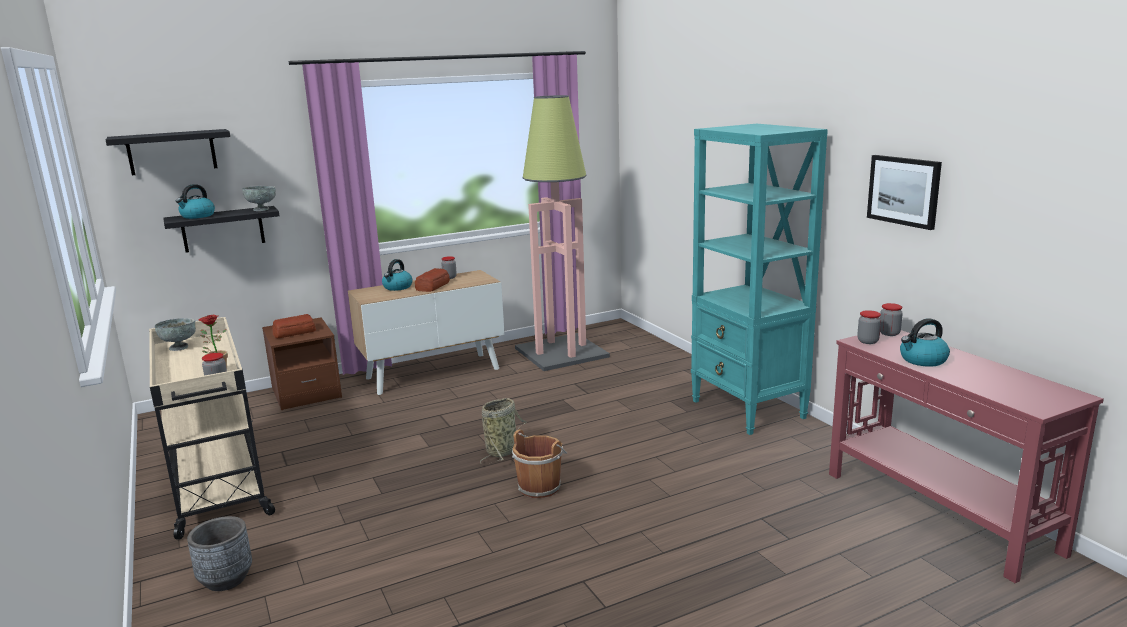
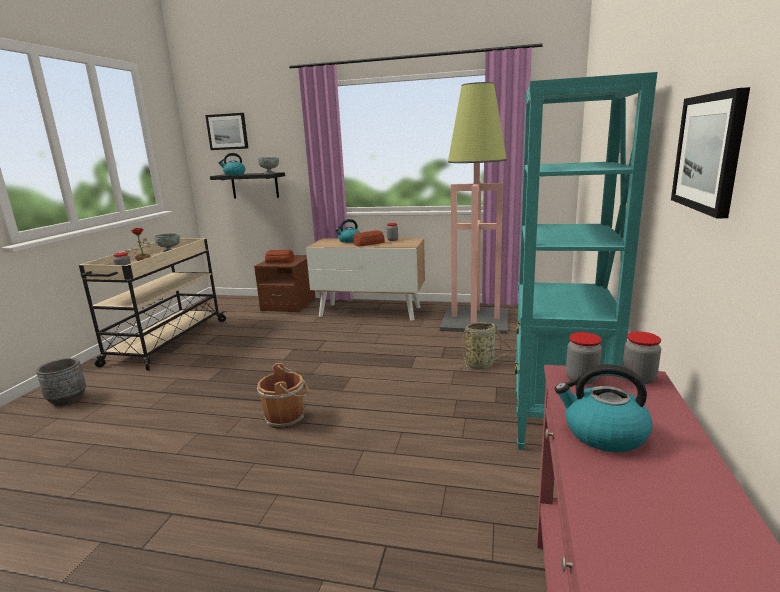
camera: 40 degrees right, 0 degrees up
(172, 152) = (227, 131): black shelf -> picture
(503, 450) = (314, 380): basket -> basket (481, 365)

